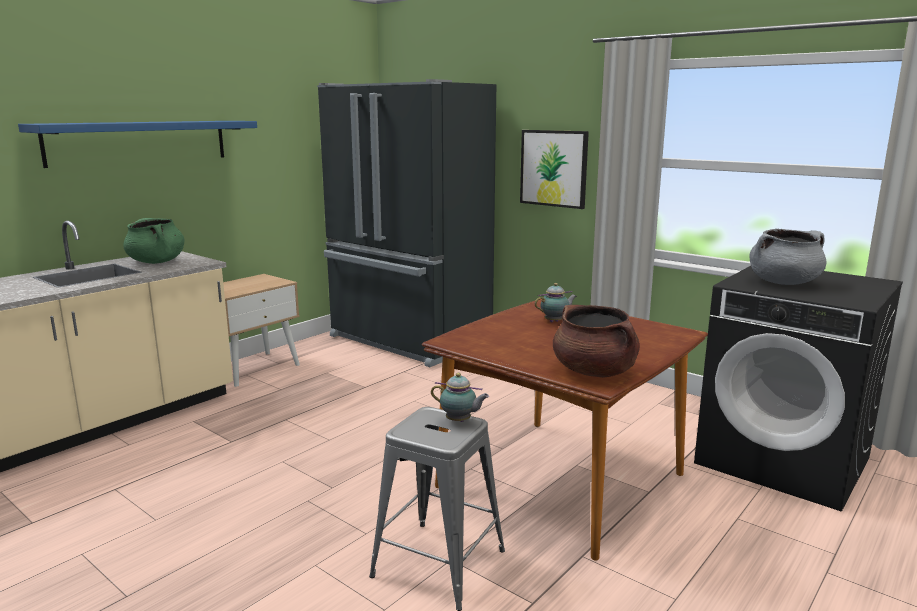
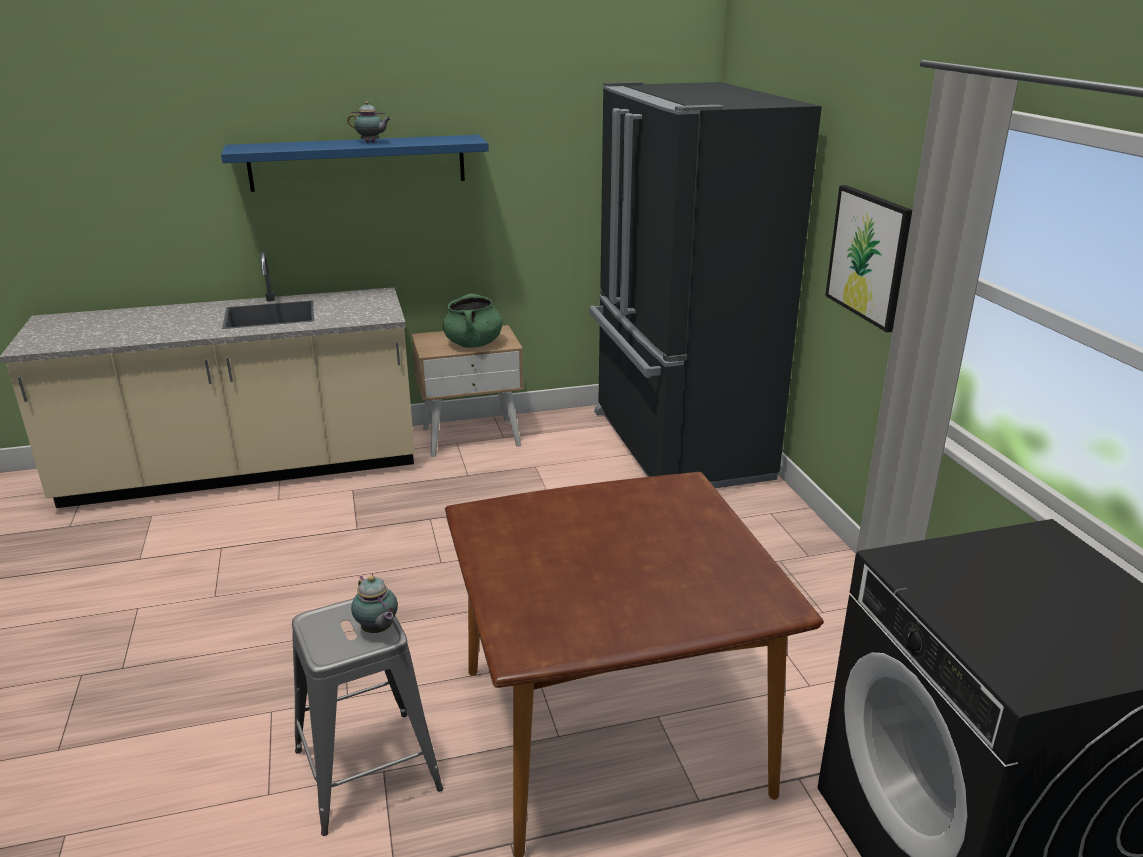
camera: 35 degrees right, 10 degrees up
(157, 262) = (348, 307): green cooking pot -> green cooking pot (473, 344)
(555, 321) = (644, 523): teapot -> teapot (371, 142)
(594, 372) = (544, 632): brown cooking pot -> none
(784, 283) = (990, 586): grey cooking pot -> none

